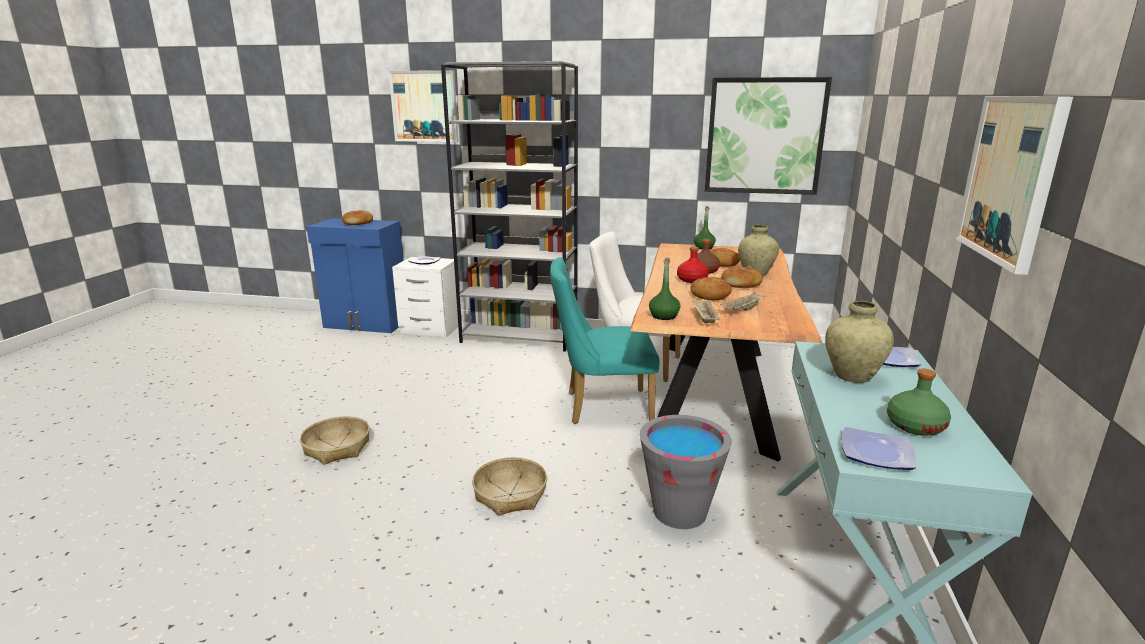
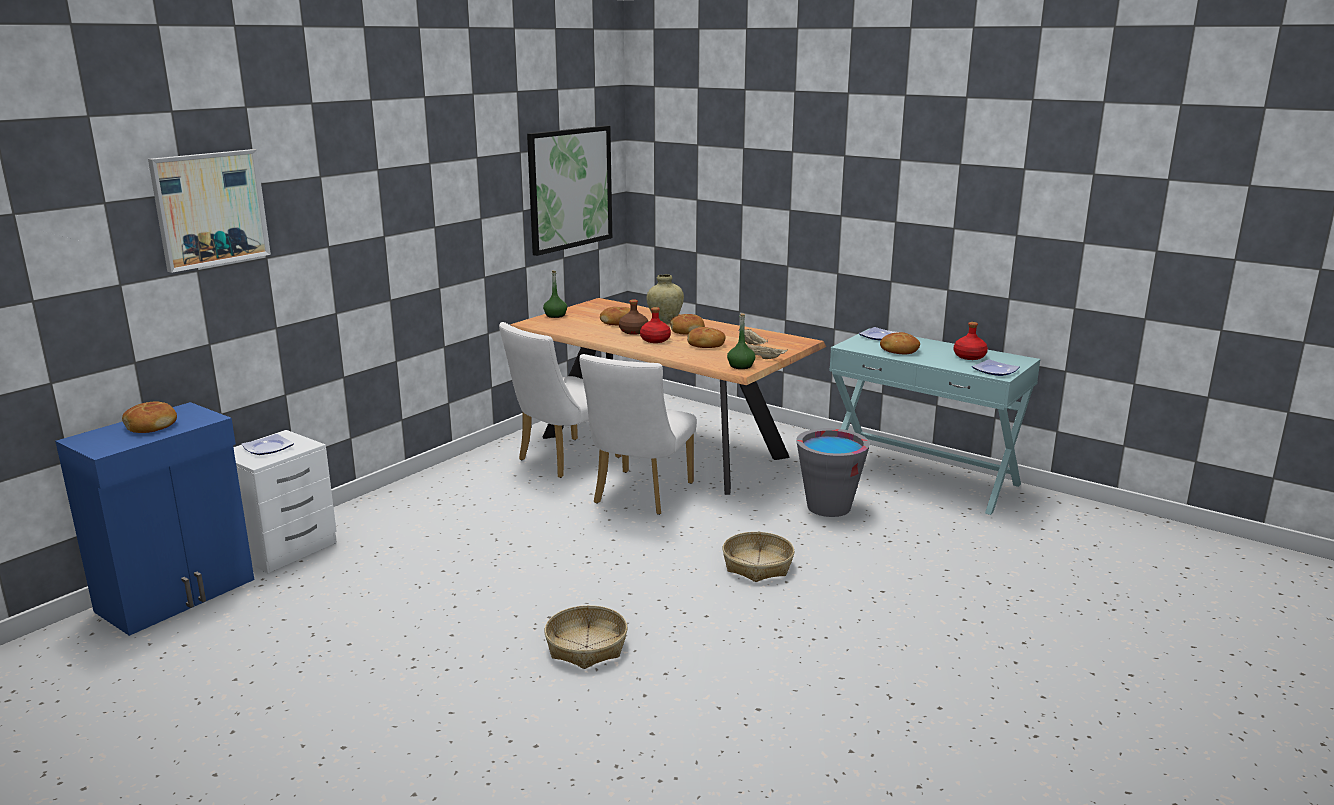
camera: 65 degrees left, 0 degrees up
(520, 337) = (407, 498): grey bookcase -> none
(601, 407) = (639, 496): turquoise chair -> white chair
(852, 376) = (899, 350): beige vase -> bread
(915, 425) = (969, 356): green bottle -> red bottle
(1011, 179) = (948, 208): picture -> none

